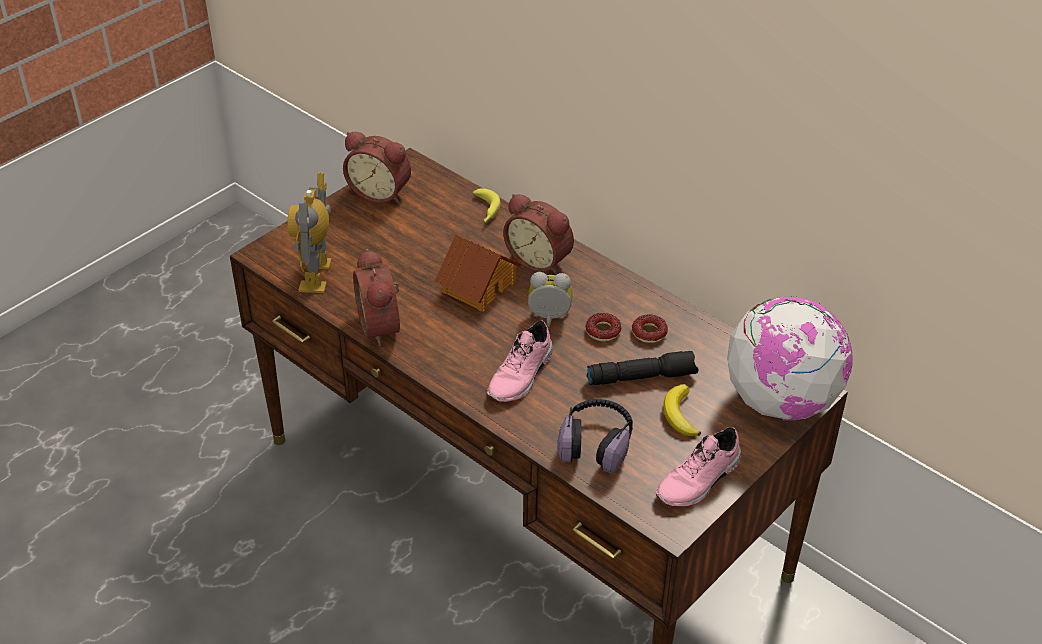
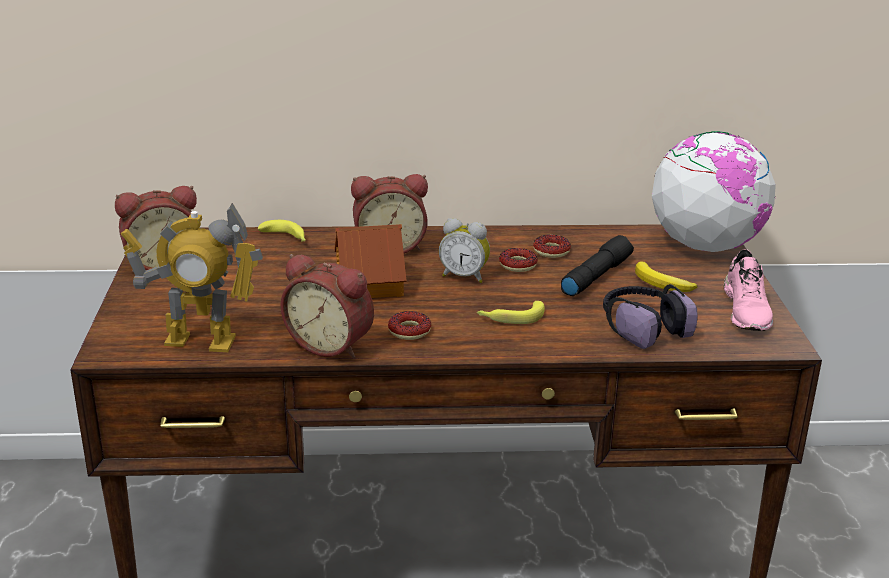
camera: 45 degrees left, 15 degrees down
(317, 276) = (200, 341): toy robot -> toy robot turned 45 degrees counterclockwise
(442, 345) = (409, 331): none -> donut
(522, 375) = (510, 318): pink shoe -> banana
(549, 319) = (464, 276): alarm clock -> alarm clock turned 120 degrees counterclockwise

